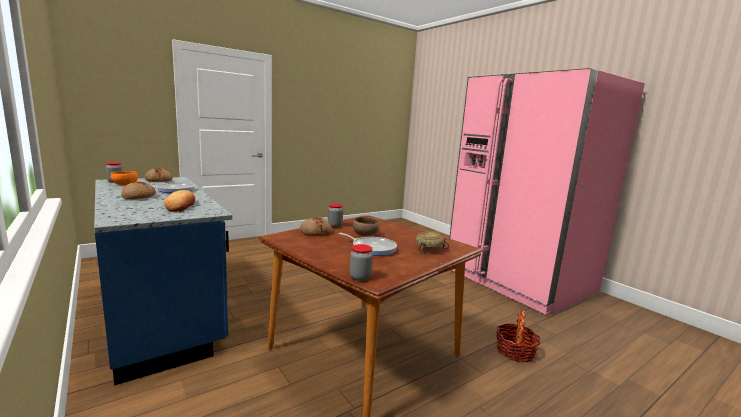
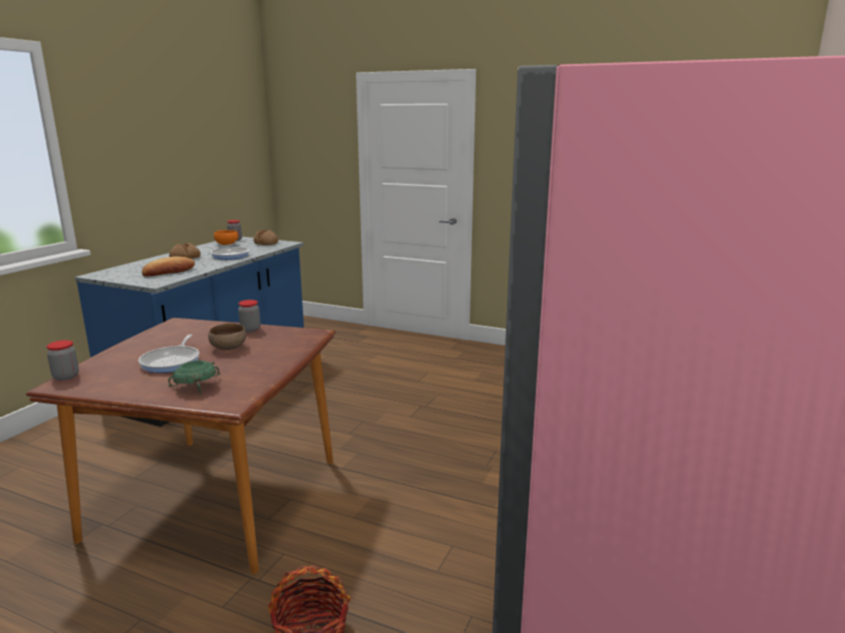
camera: 60 degrees right, 5 degrees up
(315, 232) = (209, 329): bread -> none
(428, 249) = (197, 386): beige bowl -> green bowl

